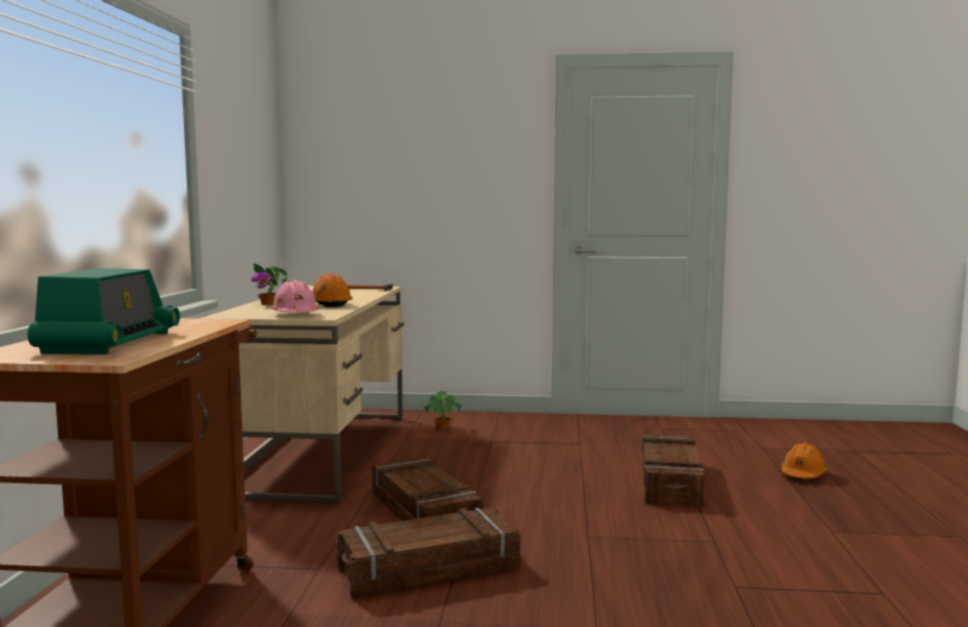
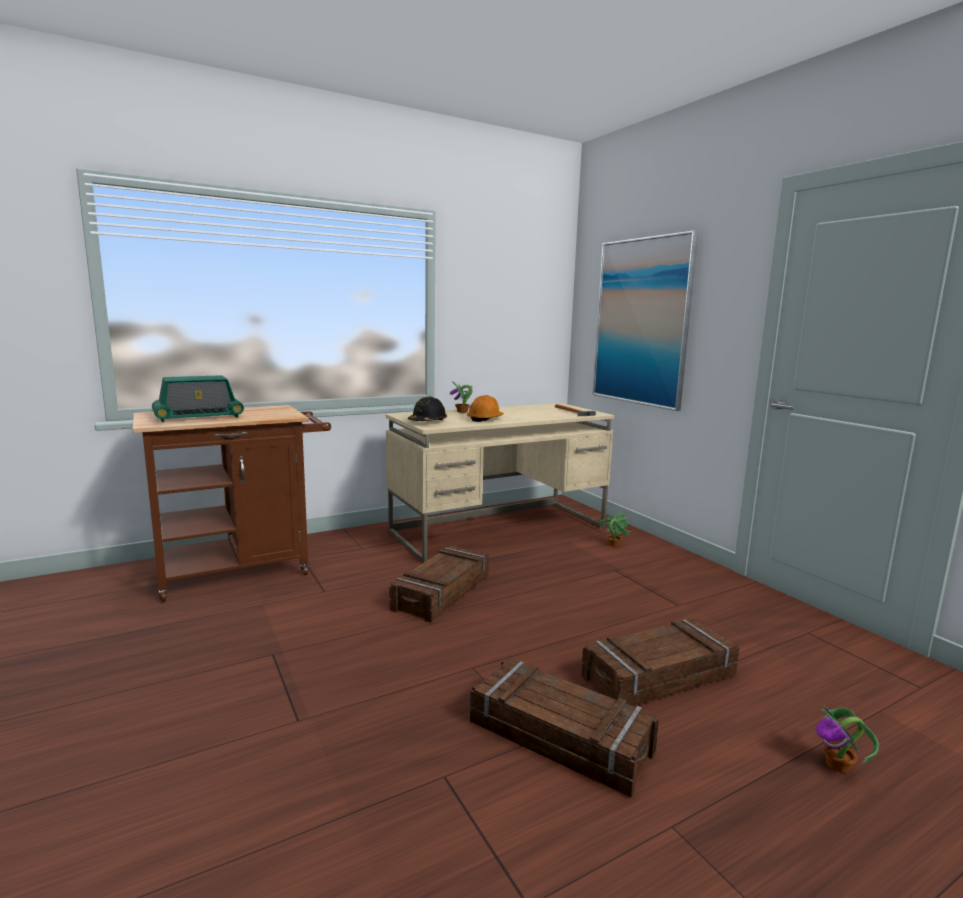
camera: 55 degrees right, 5 degrees up
(295, 314) = (427, 422): pink hard hat -> black hard hat
(402, 183) = (641, 322): none -> picture
(429, 569) = (353, 623): crate -> crate (559, 738)
(802, 474) = (838, 765): orange hard hat -> potted plant

